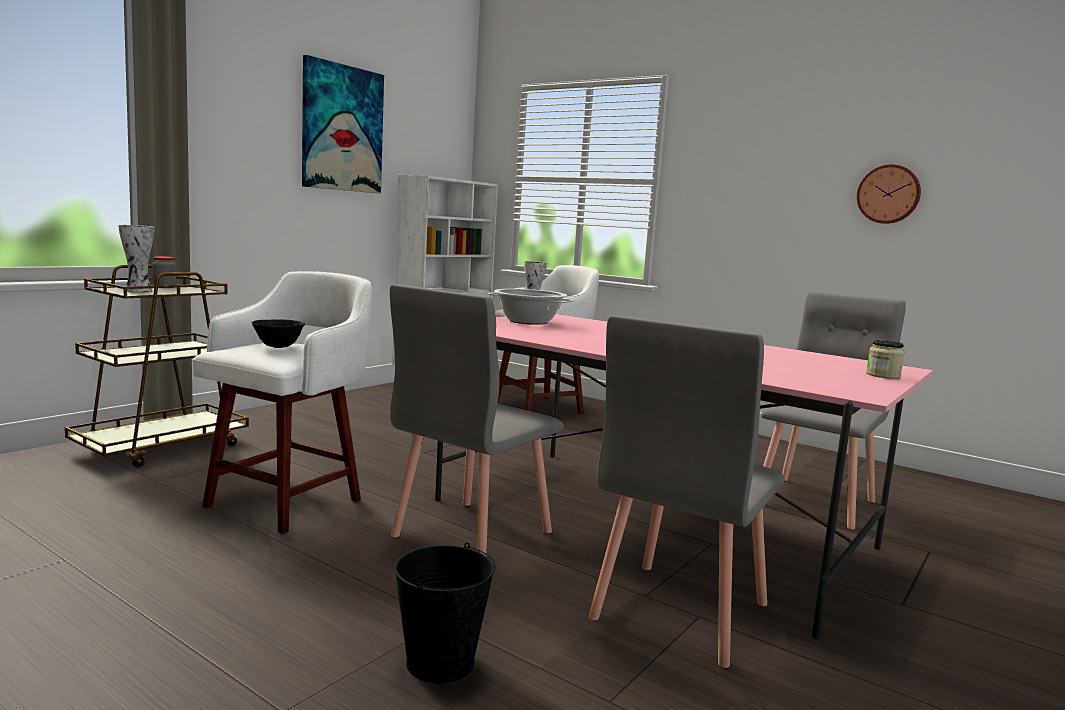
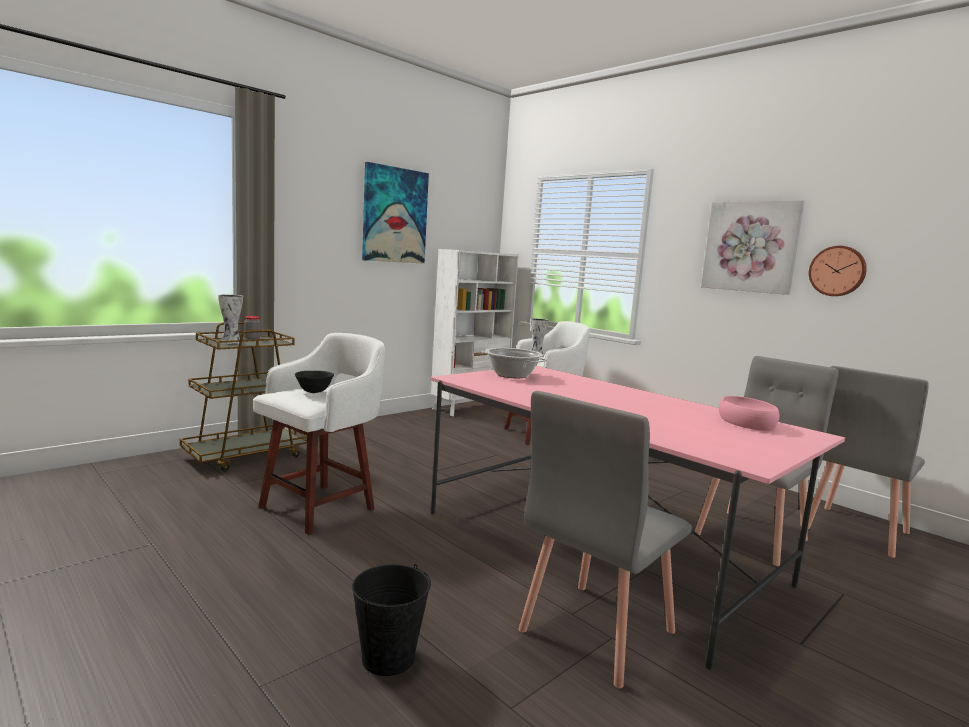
camera: 10 degrees right, 0 degrees up
(470, 533) = (448, 545): grey chair -> grey chair (855, 530)
(788, 168) = (750, 247): none -> picture
(825, 359) = (747, 422): none -> pink bowl
(883, 375) = (790, 443): jar -> none

